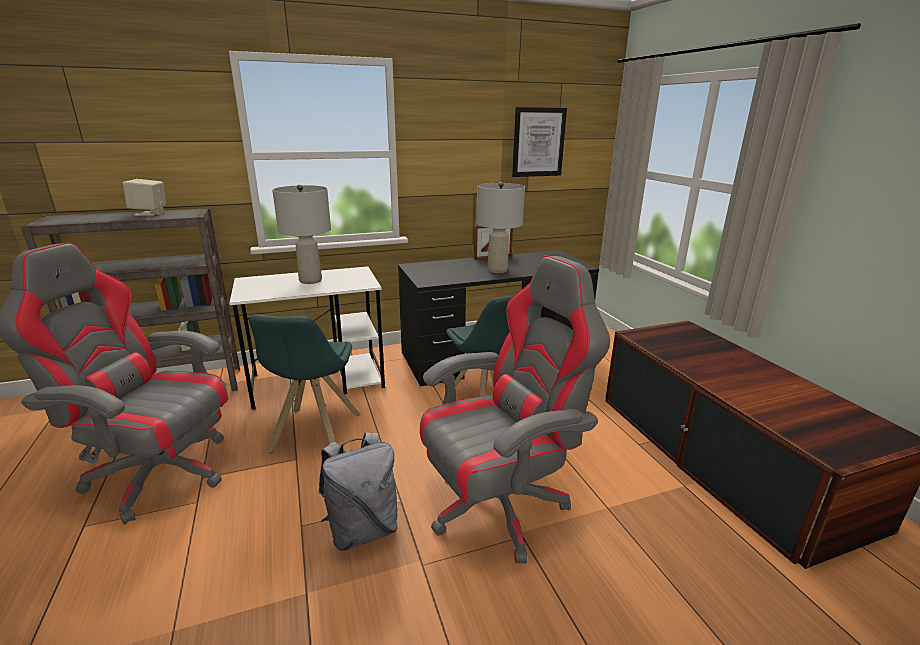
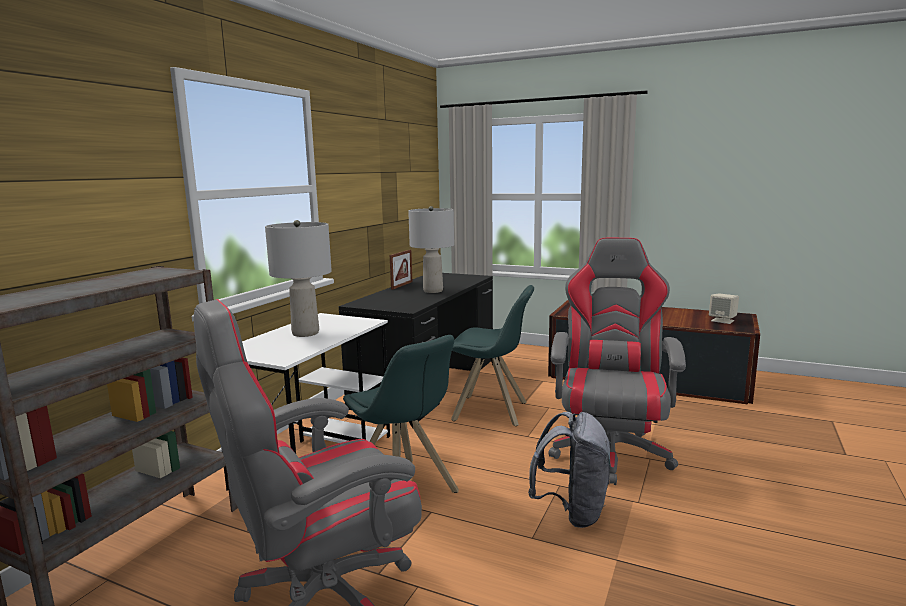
camera: 45 degrees left, 10 degrees down
(149, 213) = (111, 279): beige speaker -> beige speaker (723, 321)
(538, 142) = (402, 175): picture -> none

